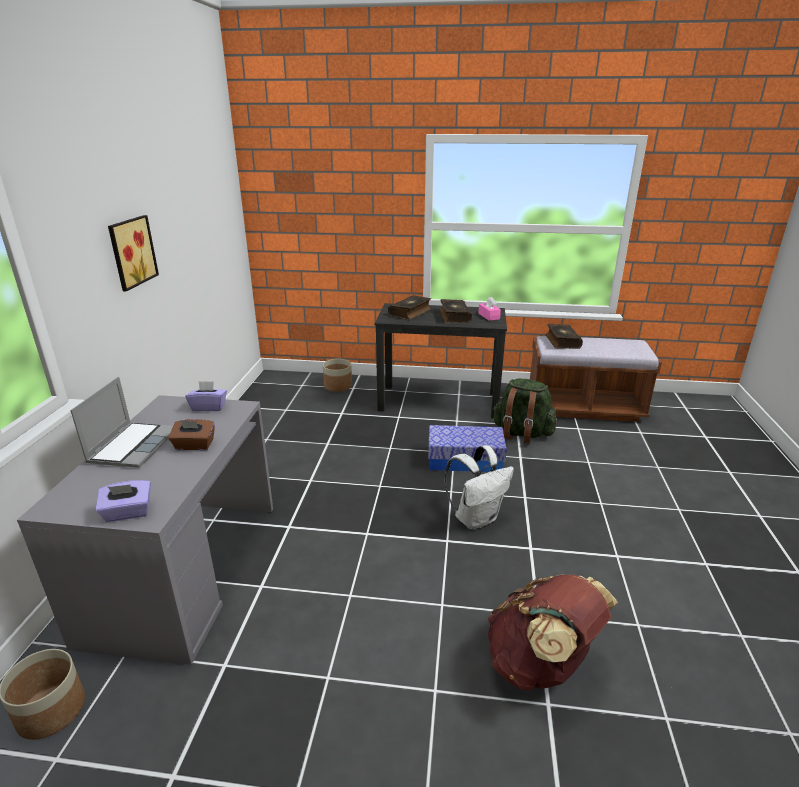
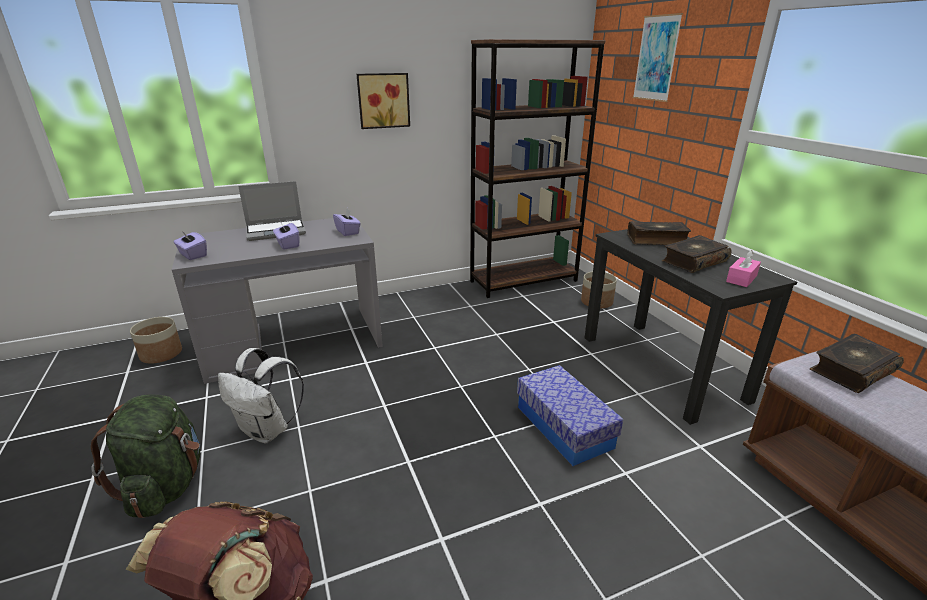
camera: 60 degrees right, 0 degrees up
(194, 445) = (287, 245): brown tissue box -> purple tissue box
(262, 399) = (524, 281): none -> brown bookcase
(329, 174) = (656, 58): none -> picture
(476, 518) = (462, 471): white backpack -> white backpack (268, 430)
(522, 433) = (684, 458): green backpack -> green backpack (166, 485)

